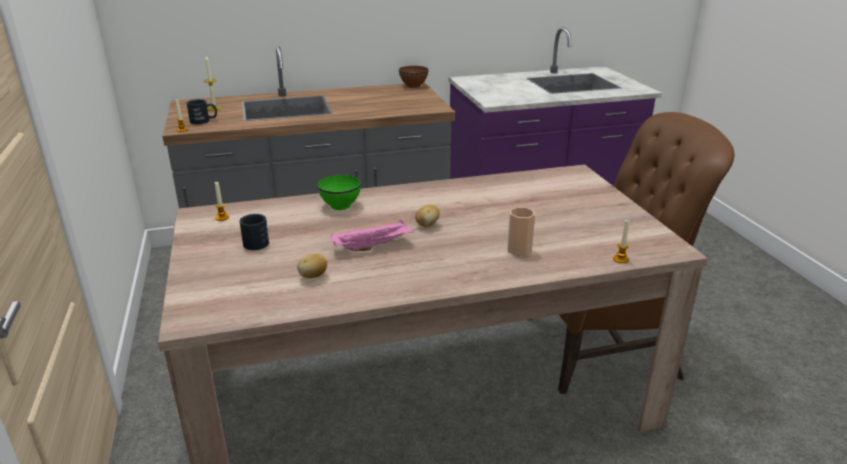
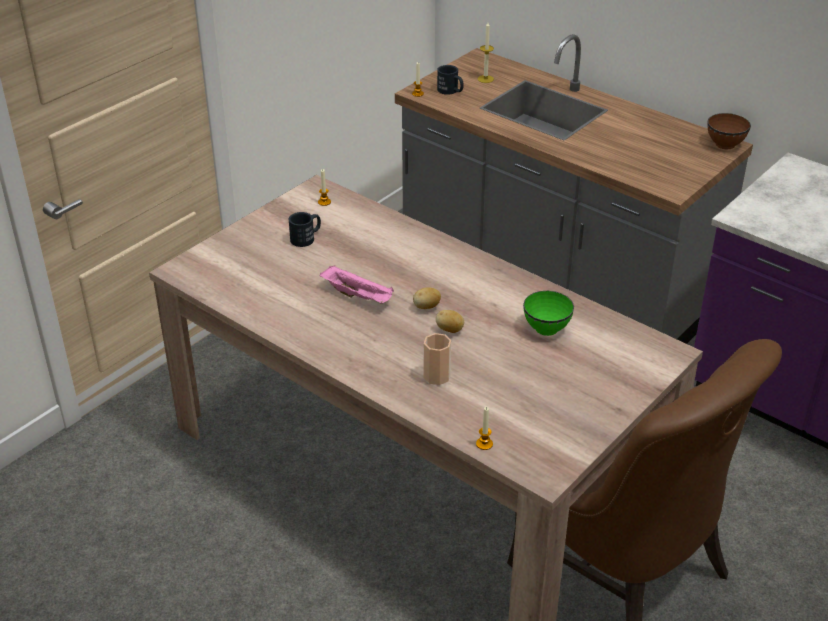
camera: 55 degrees right, 10 degrees up
(313, 276) = (283, 290): potato -> potato (450, 330)
(341, 205) = (410, 245): green bowl -> green bowl (547, 328)

